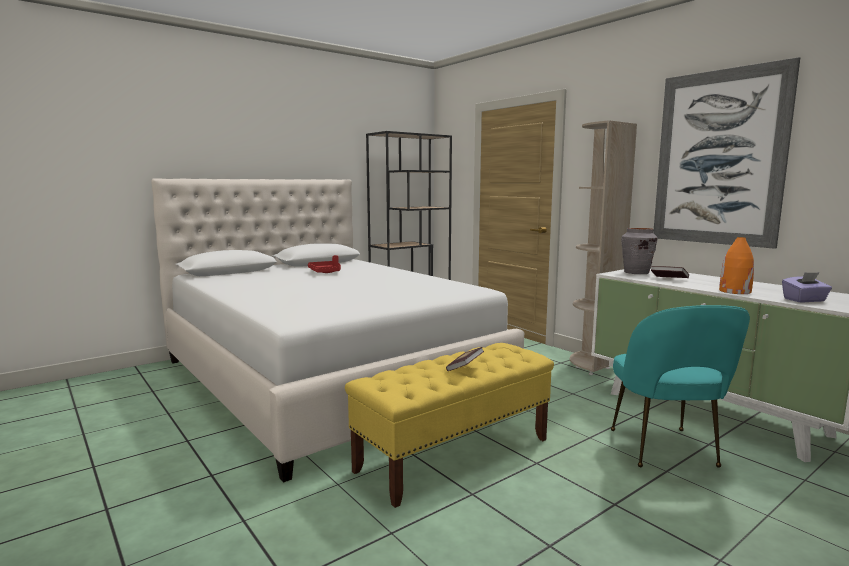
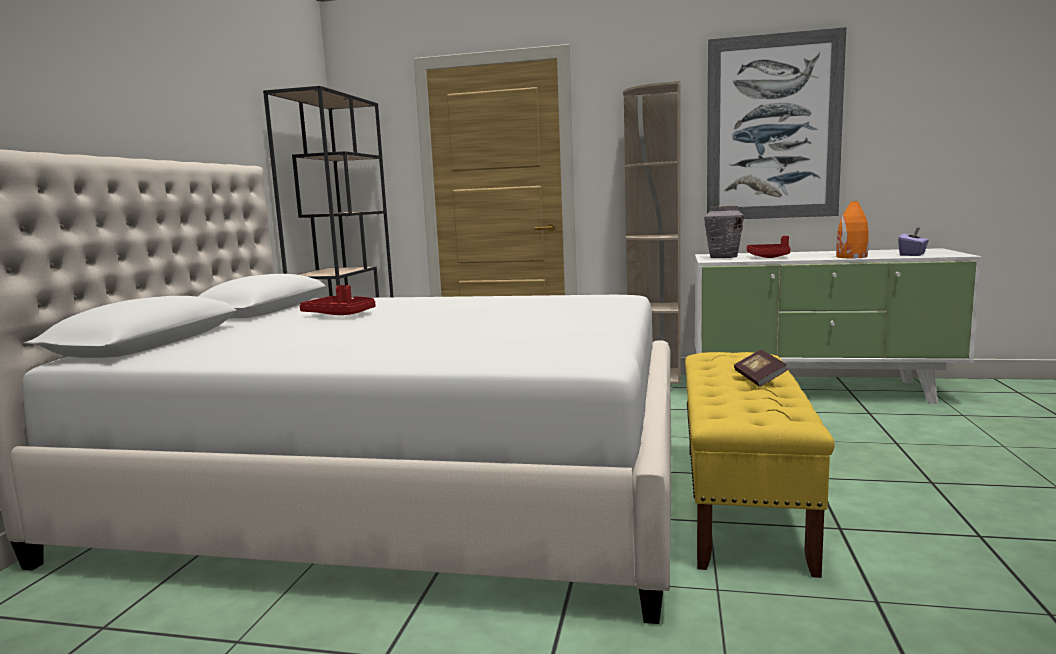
camera: 40 degrees left, 0 degrees up
(665, 452) = (863, 430): turquoise chair -> none
(669, 279) = (769, 257): book -> red tray

